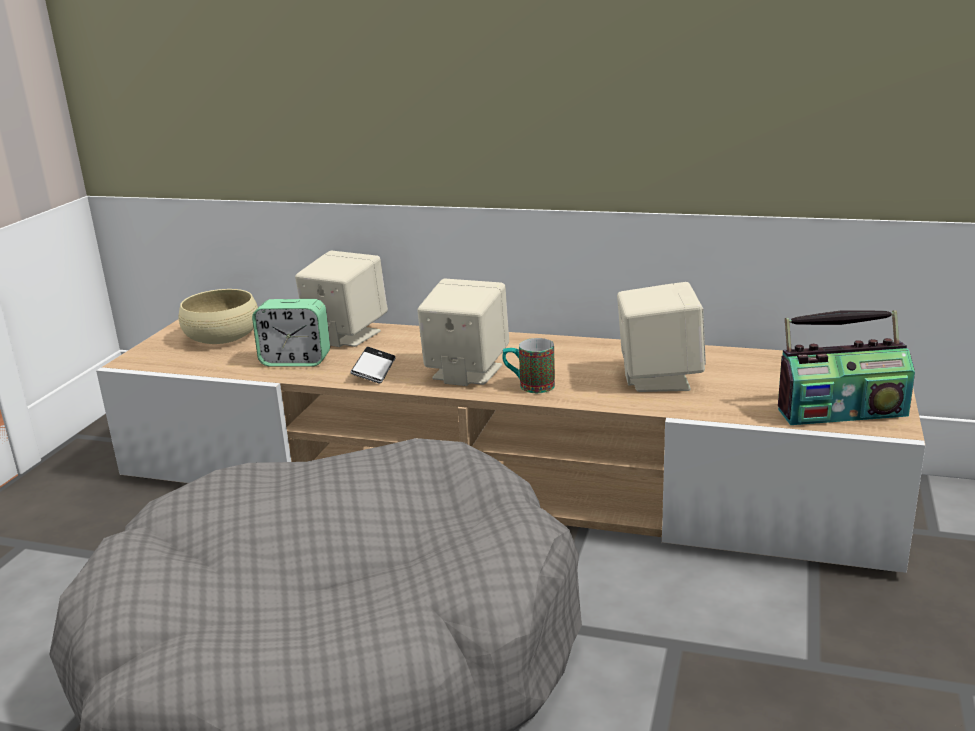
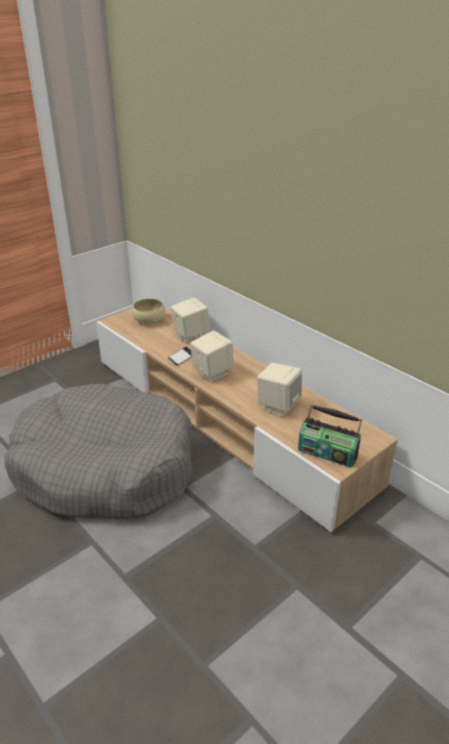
camera: 30 degrees right, 10 degrees up
(295, 361) = (160, 342): alarm clock -> none
(529, 386) = (226, 389): mug -> none

